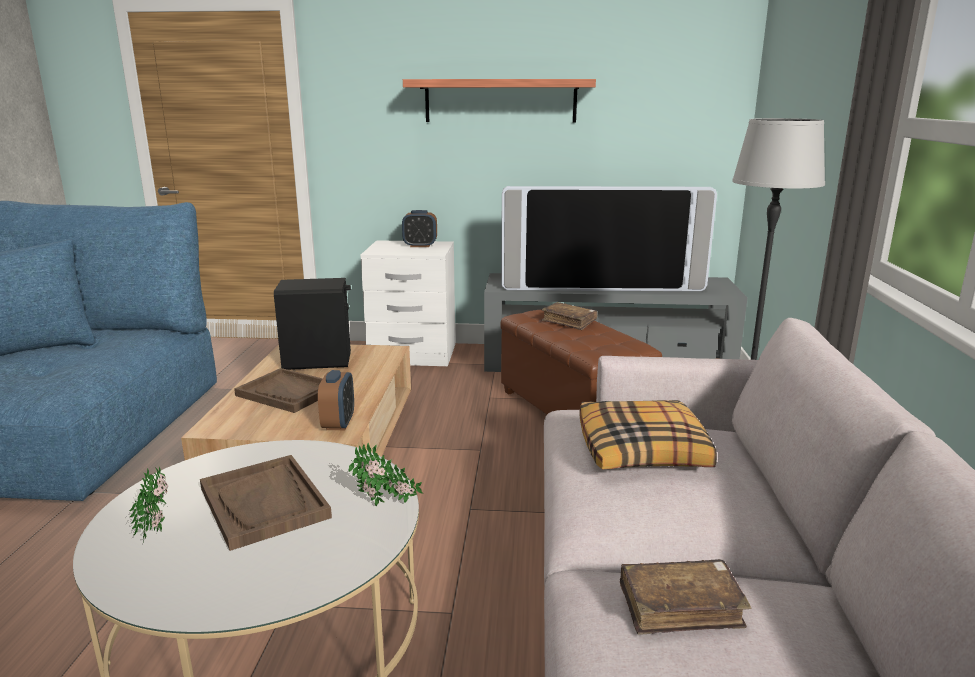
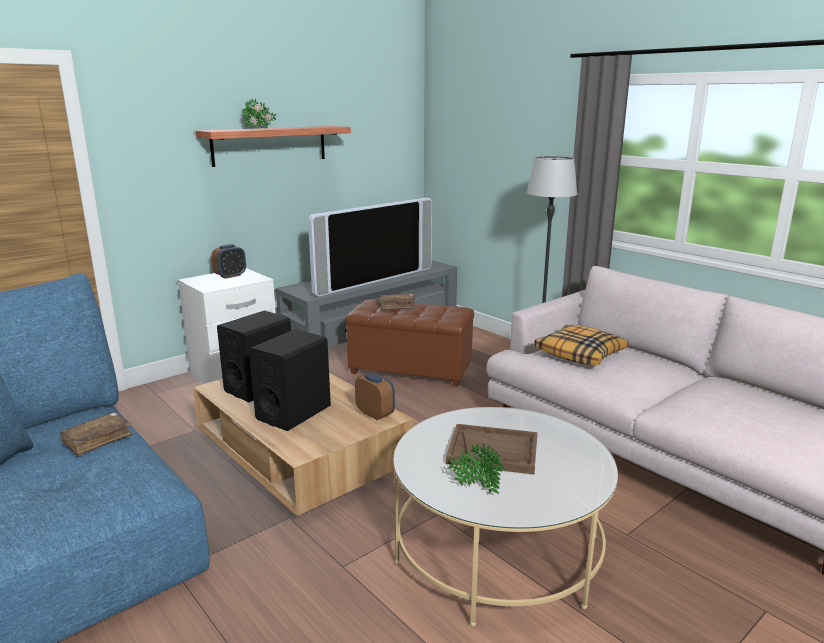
camera: 45 degrees left, 0 degrees up
(288, 392) = (294, 413): brown tray -> black speaker
(386, 505) = (543, 423): potted plant -> potted plant (260, 129)
(680, 607) = (708, 399): brown book -> brown book (97, 439)

